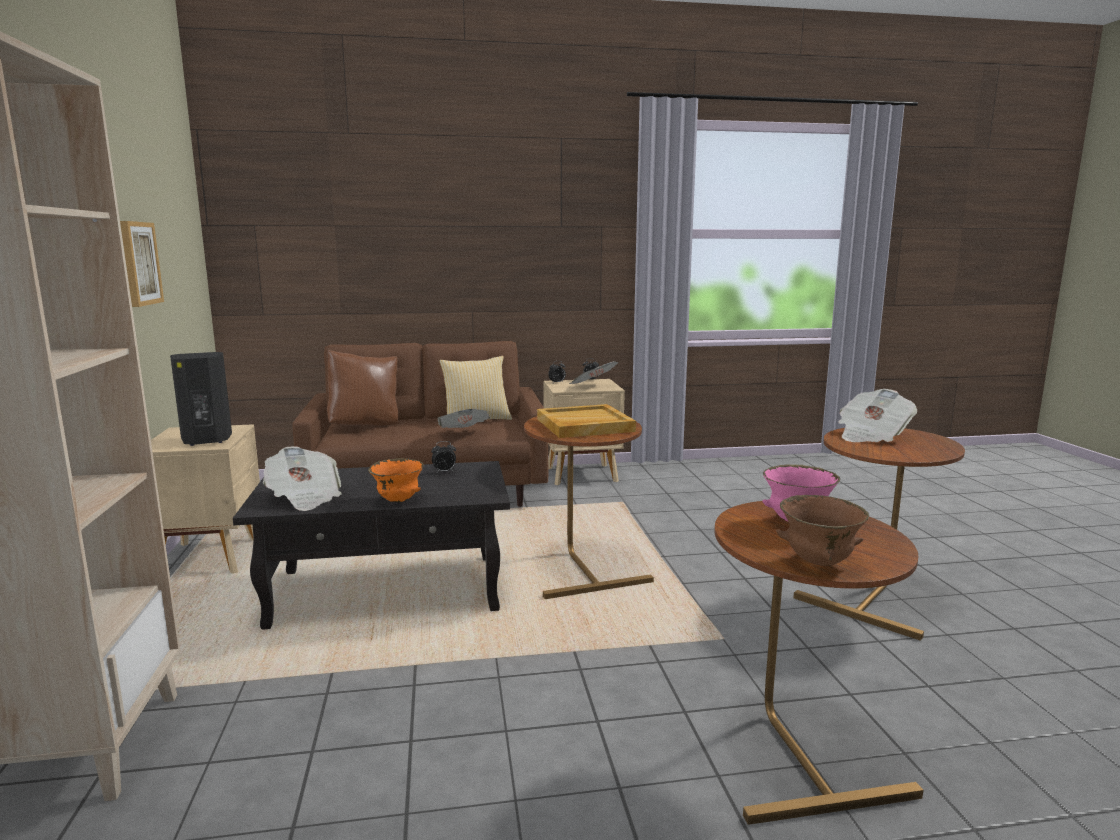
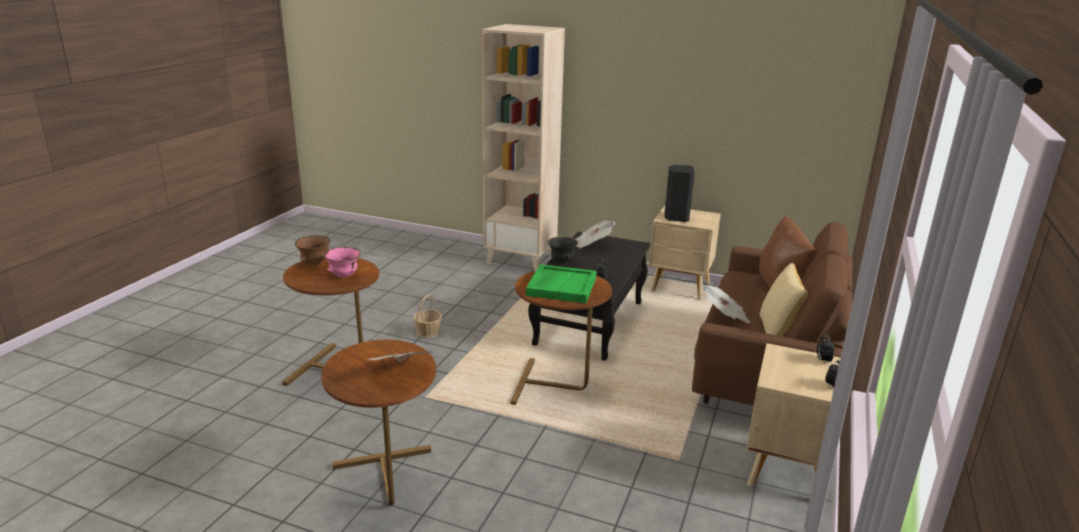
camera: 120 degrees right, 10 degrees up
(140, 263) = (732, 112): picture -> none
(398, 501) = (562, 261): orange bowl -> black bowl
(556, 720) = (428, 332): none -> basket
(584, 425) = (561, 286): beige tray -> green tray
(593, 386) = (789, 374): newspaper -> none

